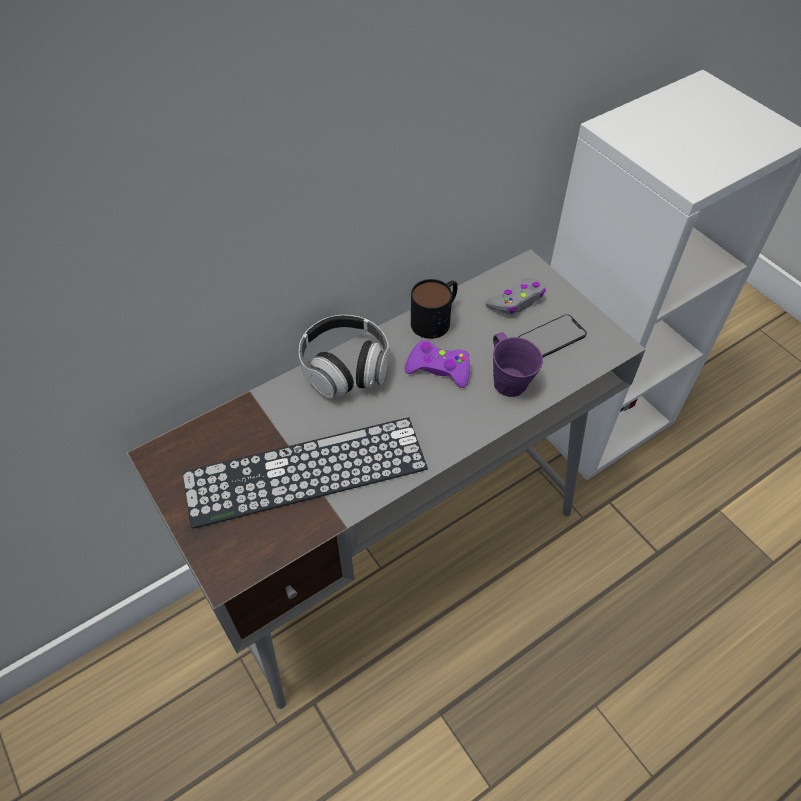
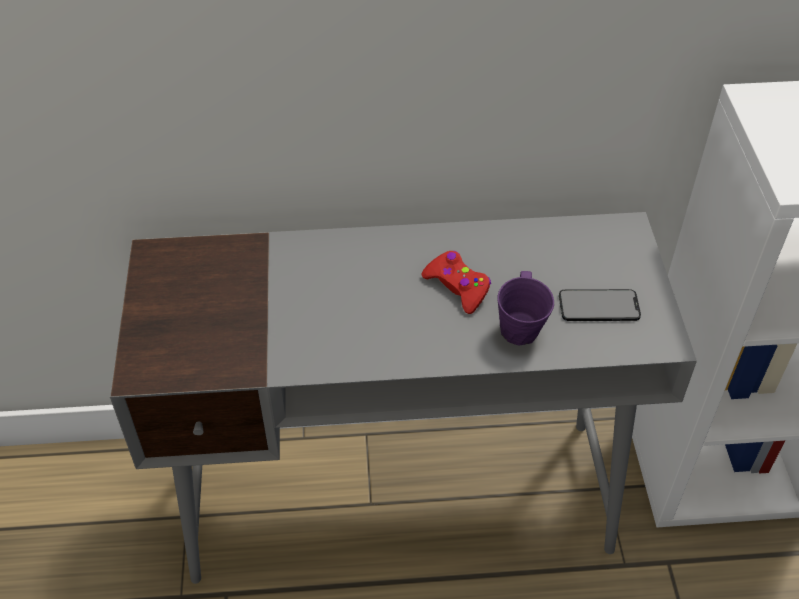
camera: 30 degrees right, 5 degrees down
(305, 471) = (266, 322): keyboard -> none
(345, 368) = (368, 248): headphones -> none
(436, 318) = (491, 239): mug -> none
(438, 369) = (457, 286): purple game controller -> red game controller
(516, 301) = (588, 257): grey game controller -> none

